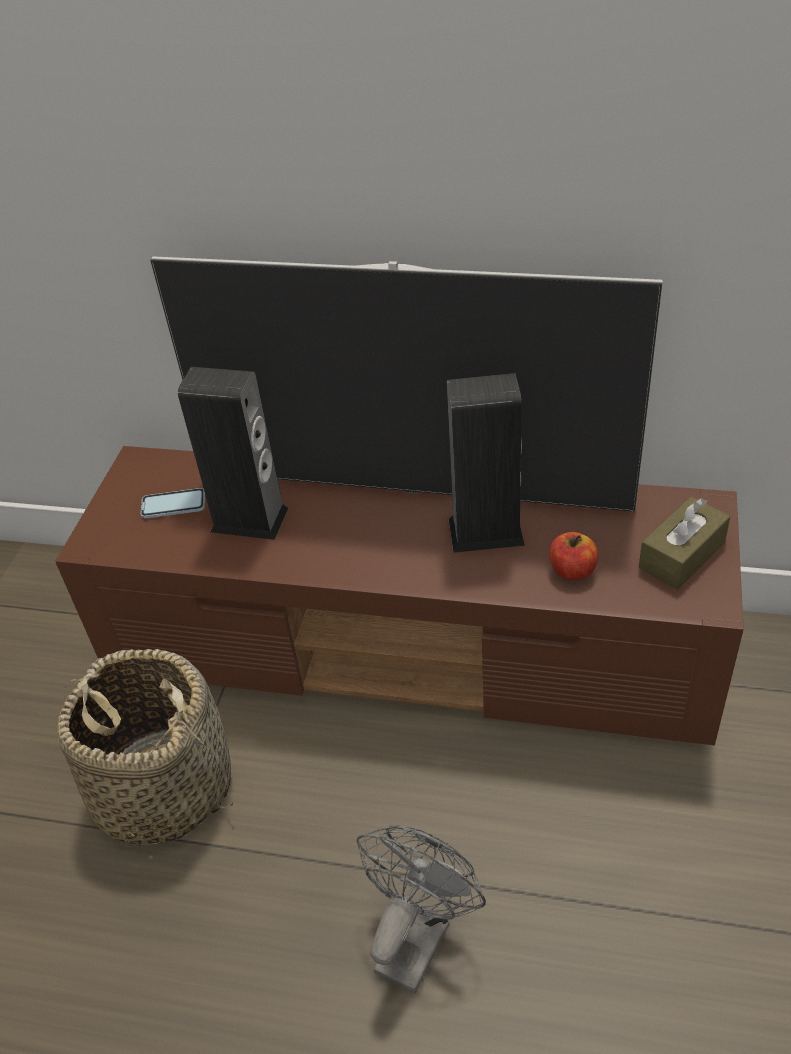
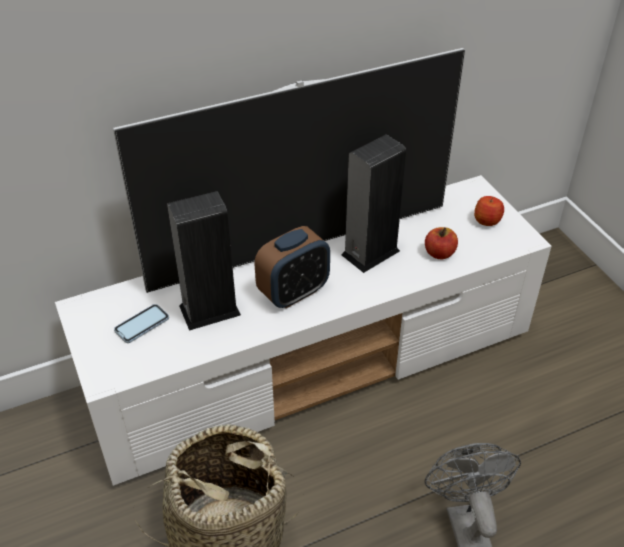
camera: 40 degrees left, 0 degrees up
(352, 540) = (293, 293): none -> alarm clock
(412, 647) = (314, 362): brown tv stand -> white tv stand
(682, 555) = (487, 220): brown tissue box -> apple

